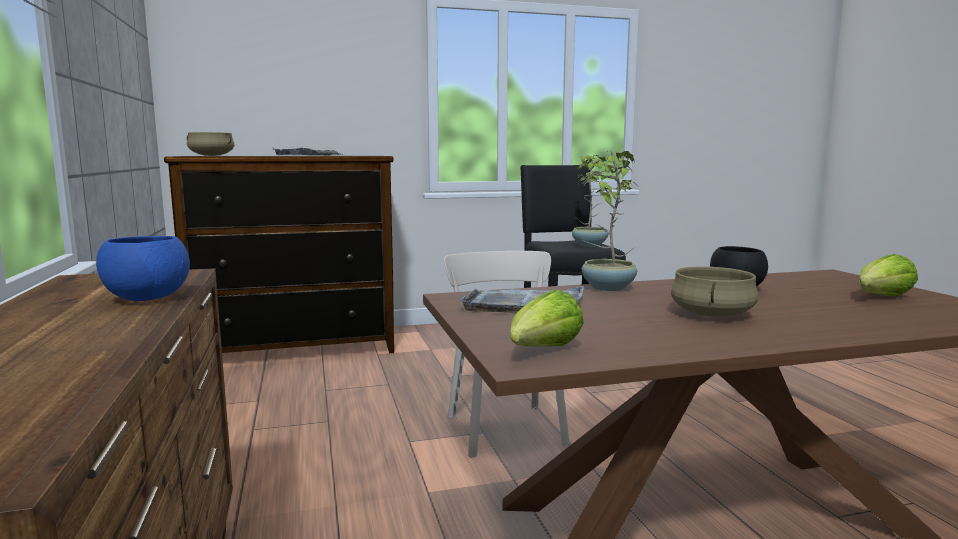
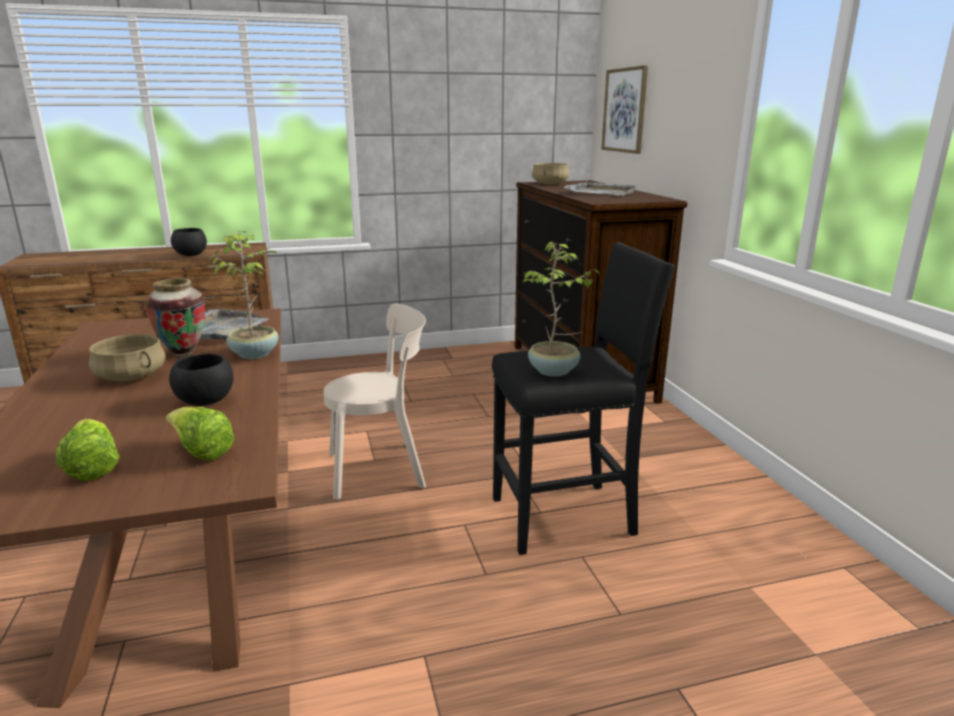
camera: 90 degrees right, 10 degrees up
(147, 298) = (191, 255): blue bowl -> black bowl
(238, 81) = (625, 110): none -> picture
(544, 351) = (112, 330): lettuce -> lettuce (201, 451)
(624, 307) = (183, 353): none -> vase

